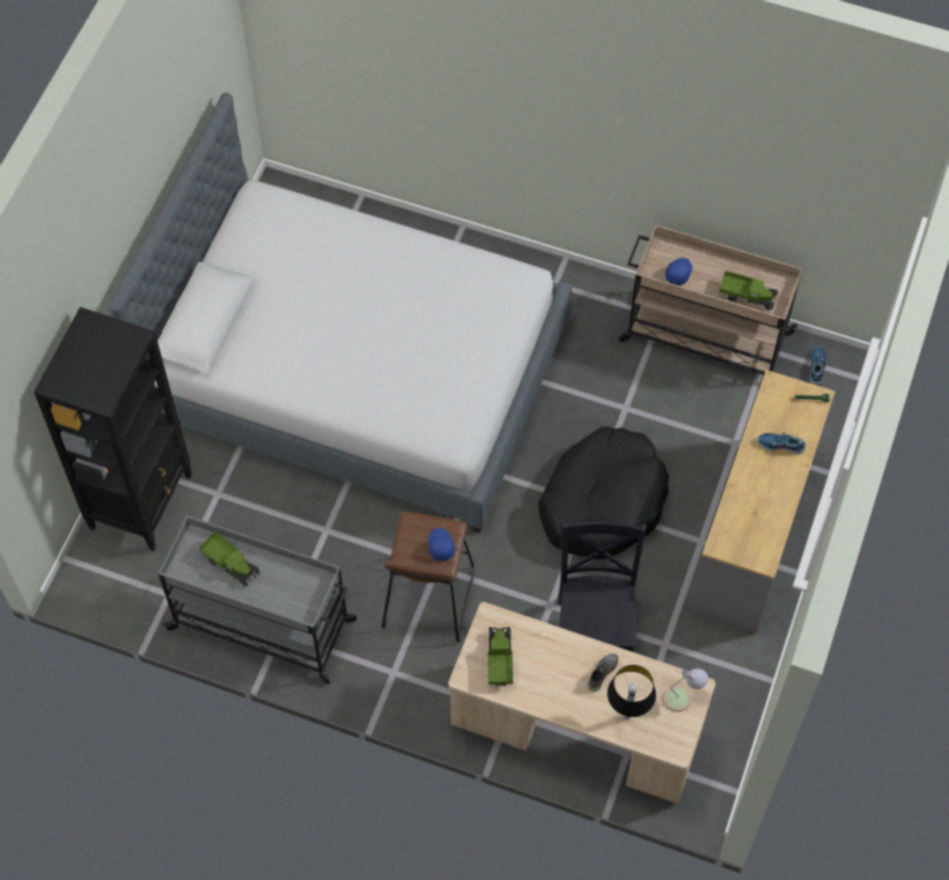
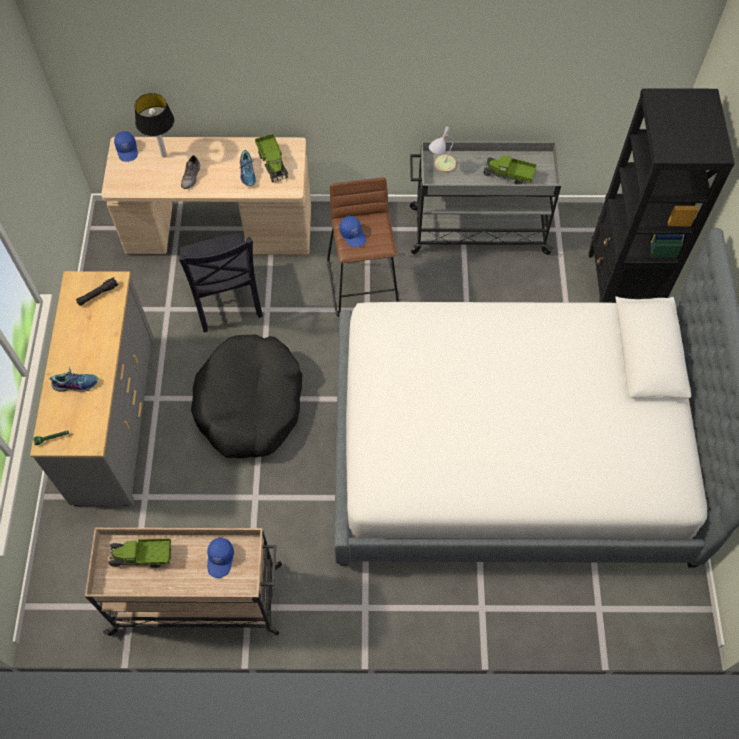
camera: 160 degrees right, 0 degrees up
(670, 739) = (127, 150): none -> blue cap
(683, 697) = (124, 179): table lamp -> table lamp (441, 166)
(741, 536) = (98, 294): none -> black flashlight
(816, 368) = (79, 603): shoe -> shoe (248, 173)

